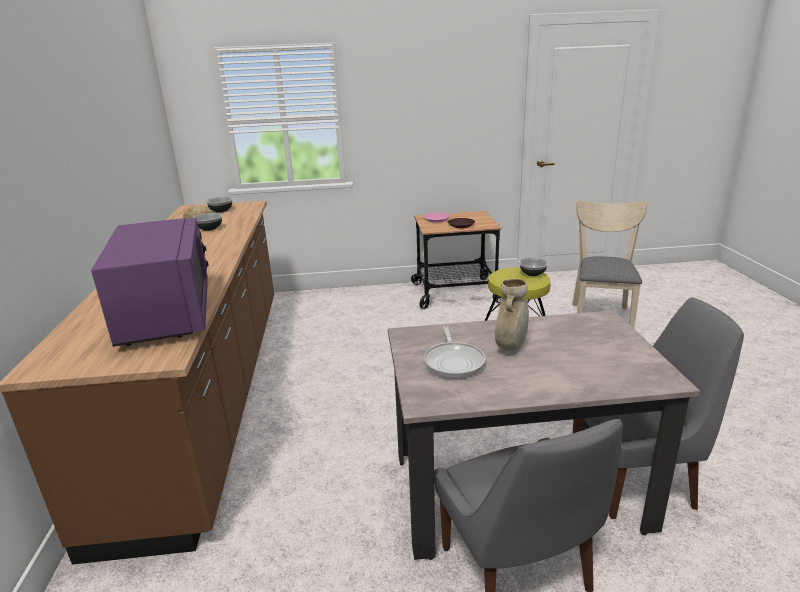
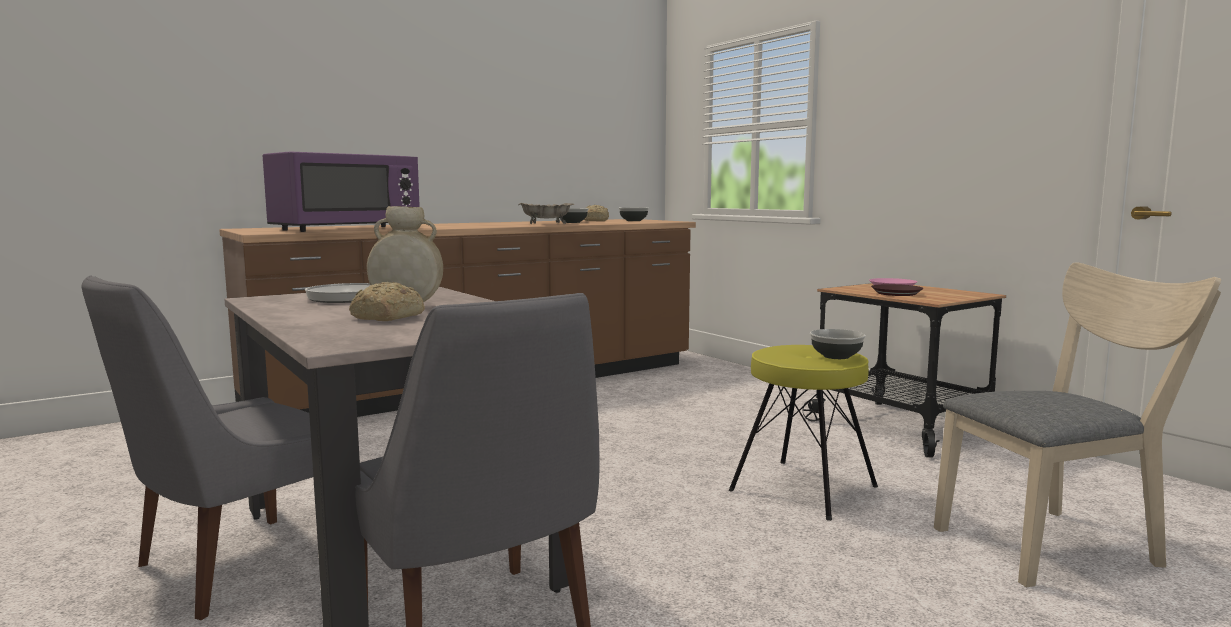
camera: 60 degrees right, 15 degrees down
(227, 239) = (546, 224): none -> beige bowl
(565, 358) = (386, 318): none -> bread

